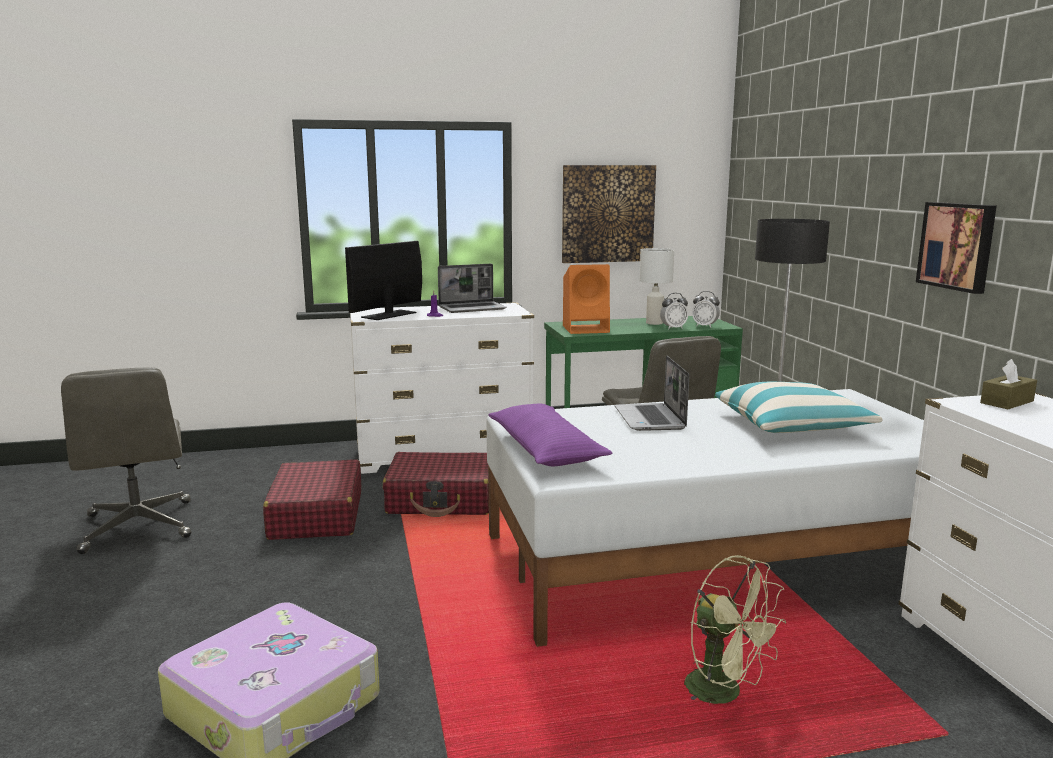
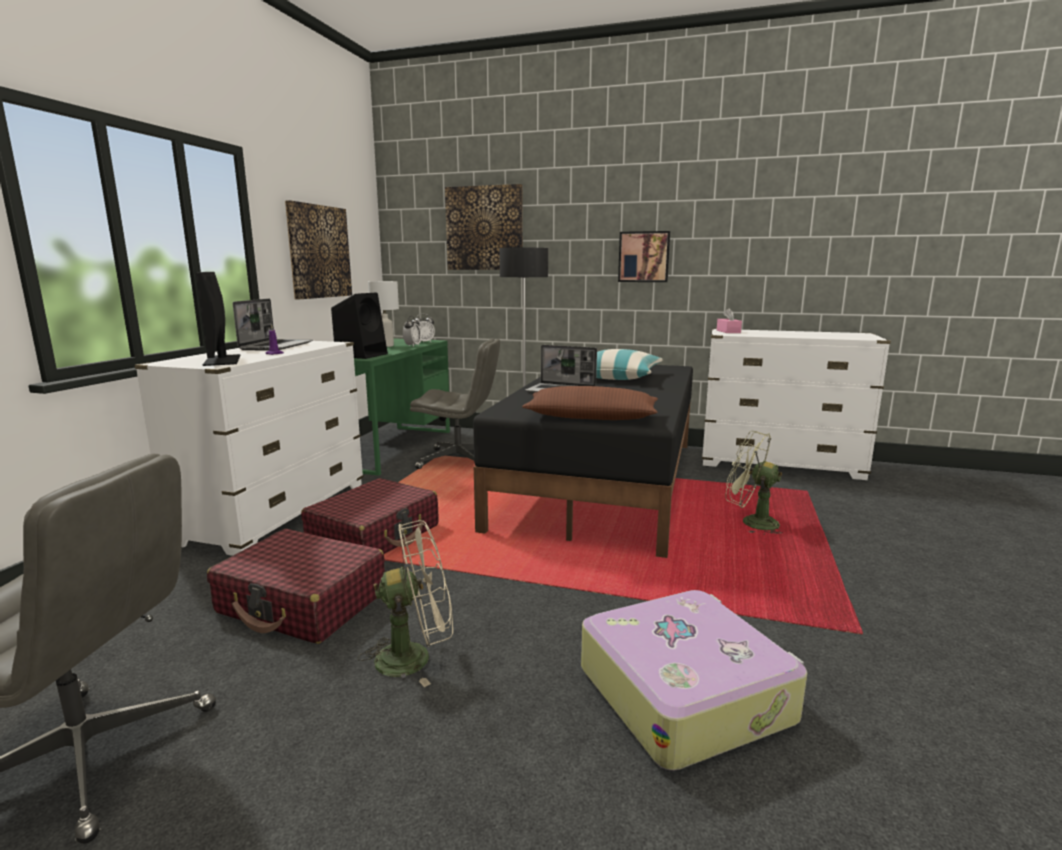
camera: 60 degrees left, 0 degrees up
(270, 576) = (415, 656): none -> beige fan
(545, 450) = (591, 417): purple pillow -> brown pillow
(587, 329) = (362, 355): orange speaker -> black speaker
(718, 561) = (603, 481): white bed -> black bed
(724, 693) = (751, 522): green fan -> green fan turned 135 degrees counterclockwise
(802, 186) = (484, 228): none -> picture
(1007, 402) = (728, 331): brown tissue box -> pink tissue box

